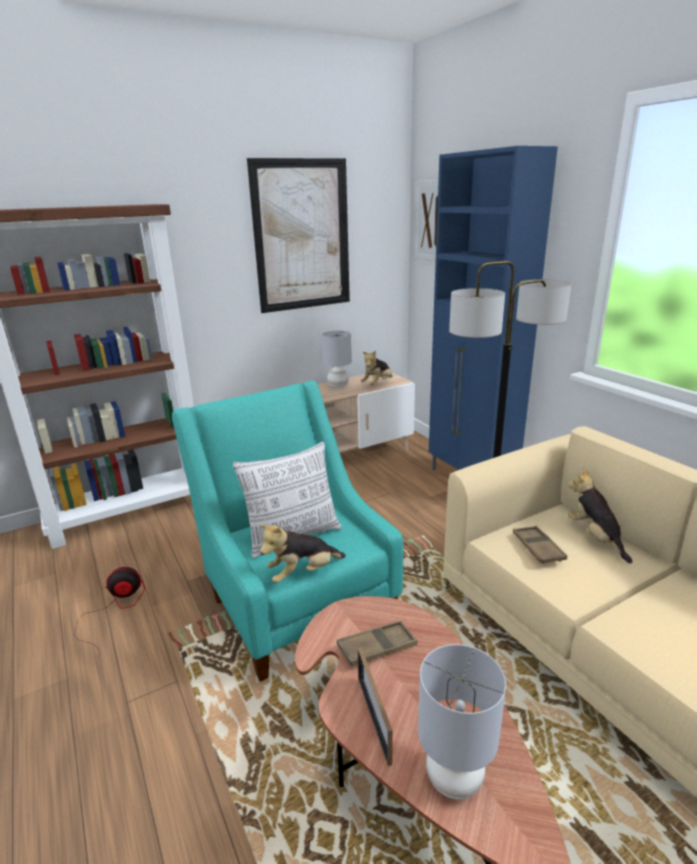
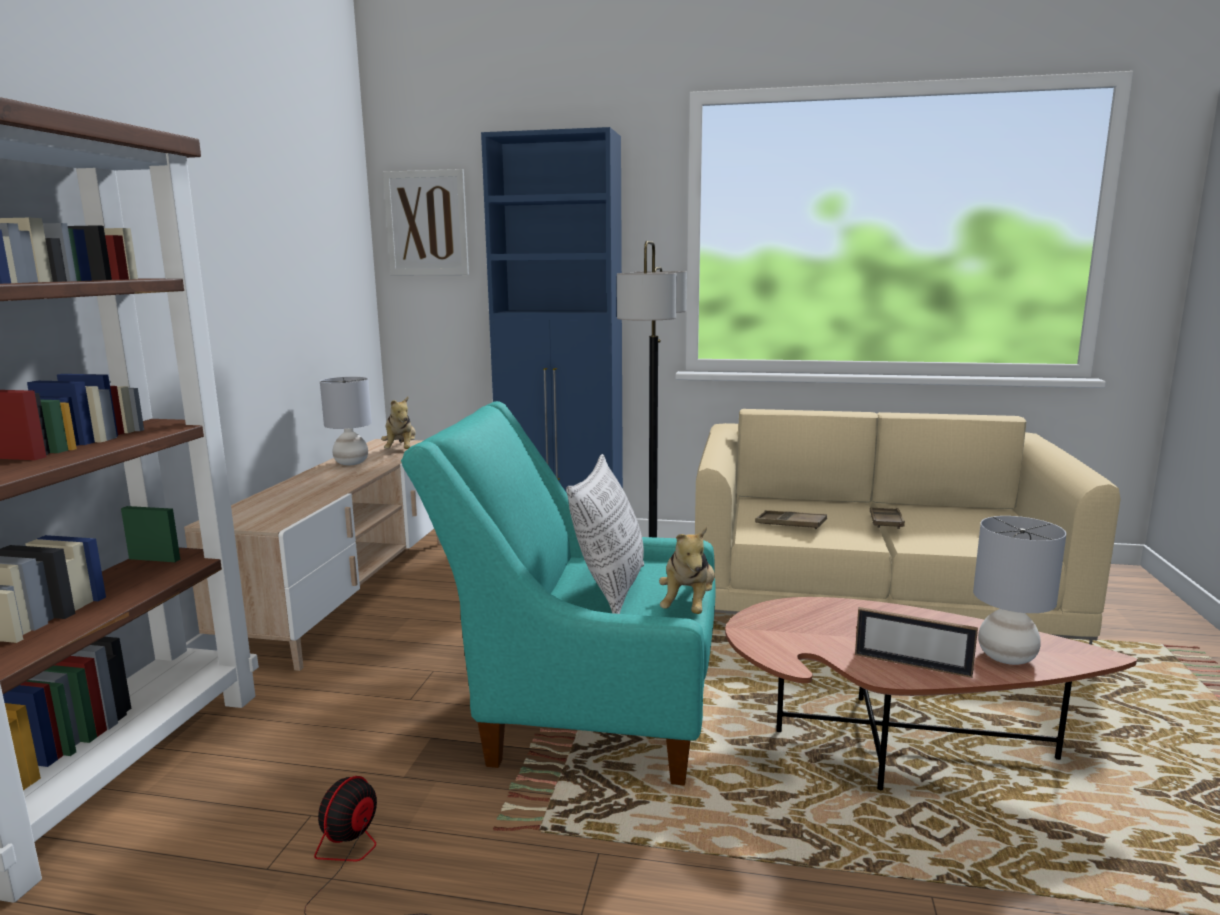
camera: 50 degrees left, 10 degrees down
(302, 236) = (275, 231): picture -> none
(377, 647) = (821, 632): brown tray -> brown tray (885, 522)
(595, 537) = (805, 506): plush toy -> none

